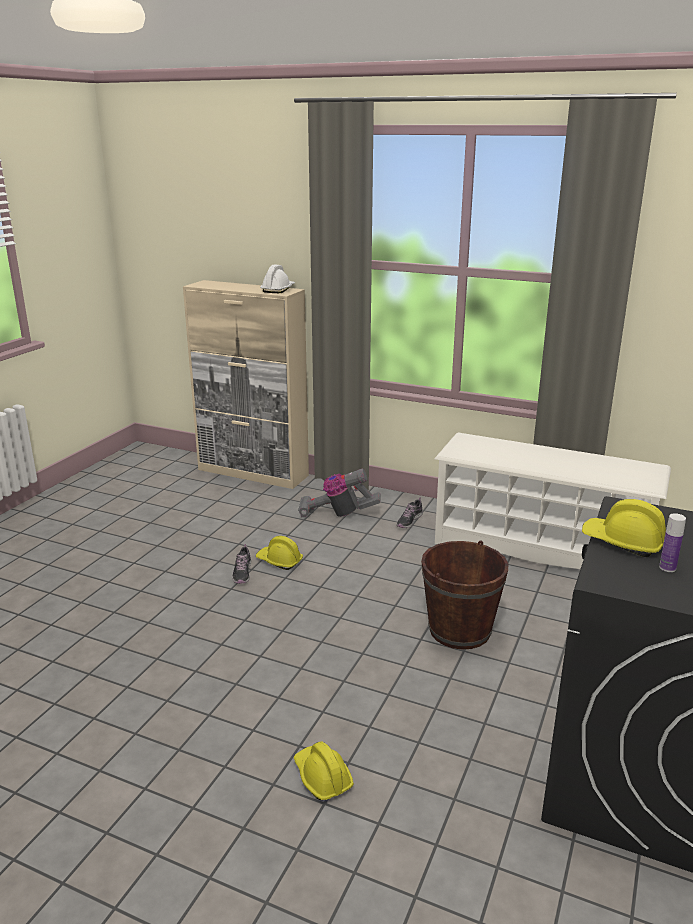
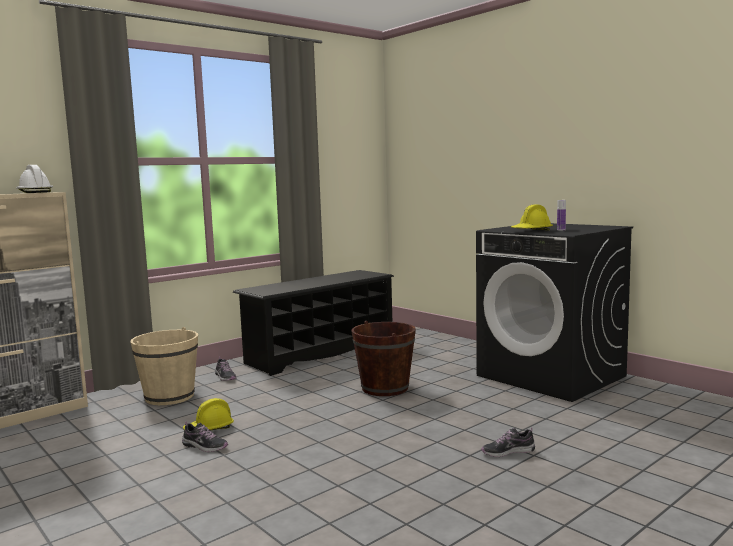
camera: 65 degrees left, 15 degrees down
(322, 777) = (508, 452): yellow hard hat -> shoe
(338, 514) = (169, 397): vacuum cleaner -> beige bucket
(541, 548) = (320, 352): white shoe rack -> black shoe rack

